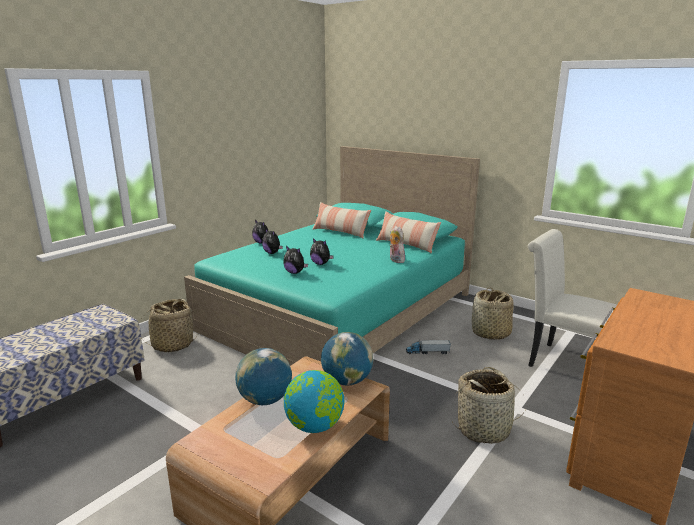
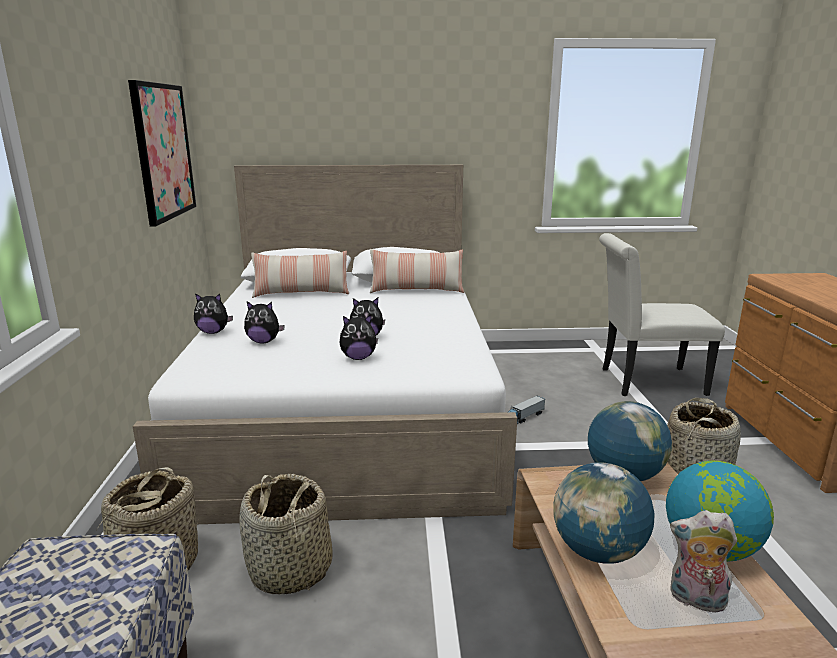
camera: 40 degrees left, 0 degrees up
(284, 137) = (163, 151): none -> picture
(340, 311) = (349, 408): turquoise bed -> white bed
(395, 260) = (445, 309): plush toy -> plush toy (695, 600)
(490, 333) = (542, 376): basket -> basket (290, 570)

